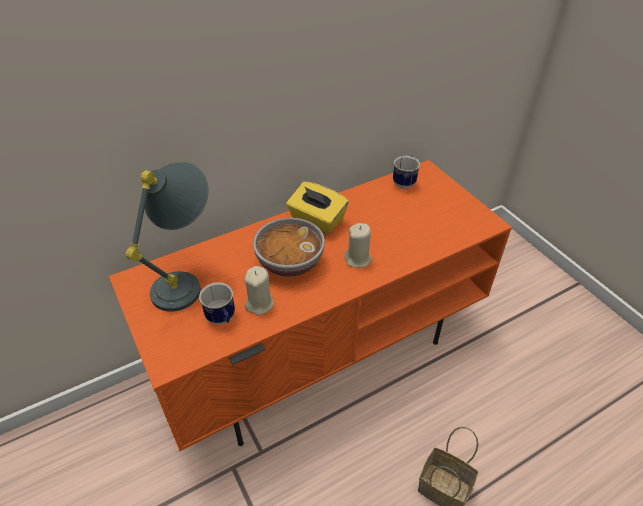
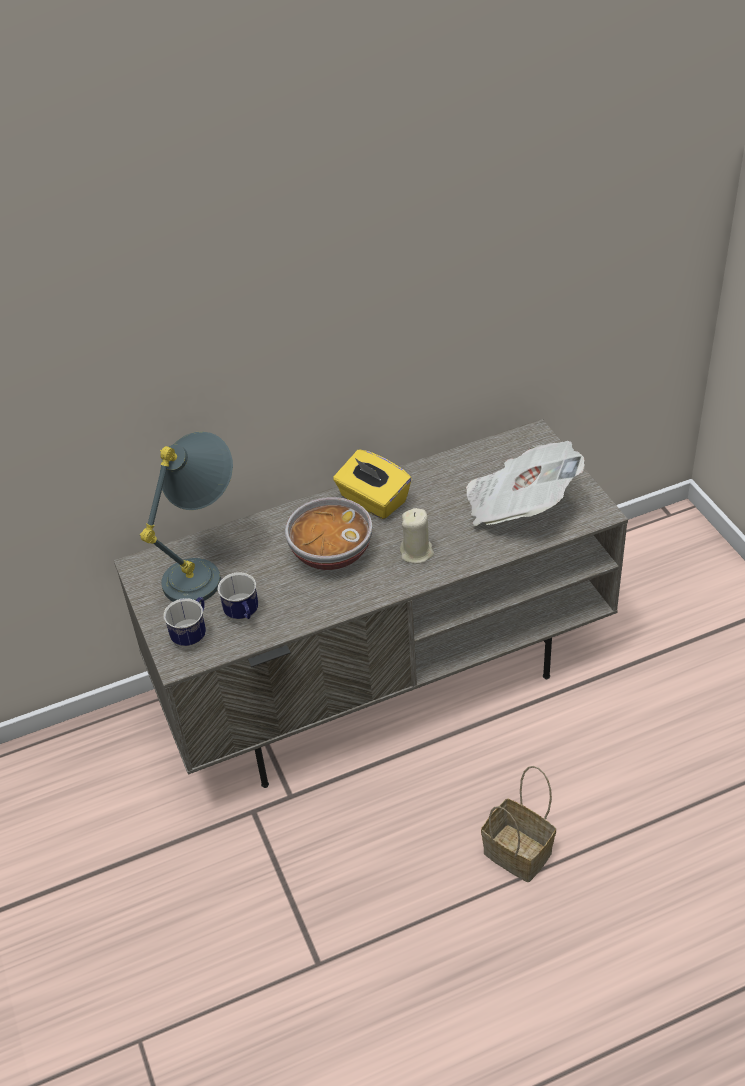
camera: 10 degrees right, 0 degrees up
(259, 304) = (288, 601): beige candle -> none
(320, 350) = (383, 678): orange tv stand -> grey tv stand
(405, 182) = (501, 451): mug -> mug (193, 635)
(429, 220) = (519, 506): none -> newspaper

